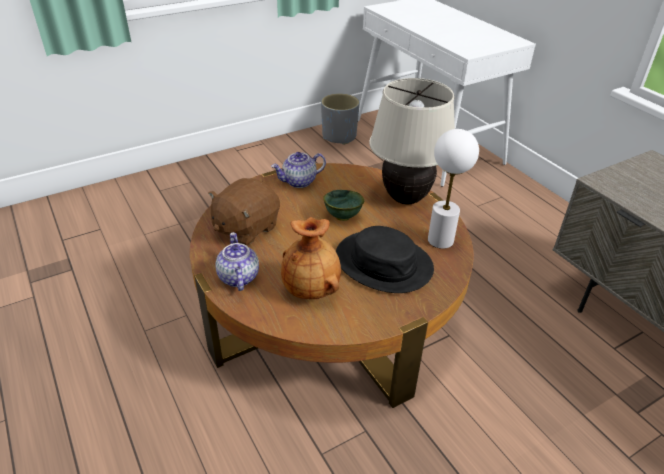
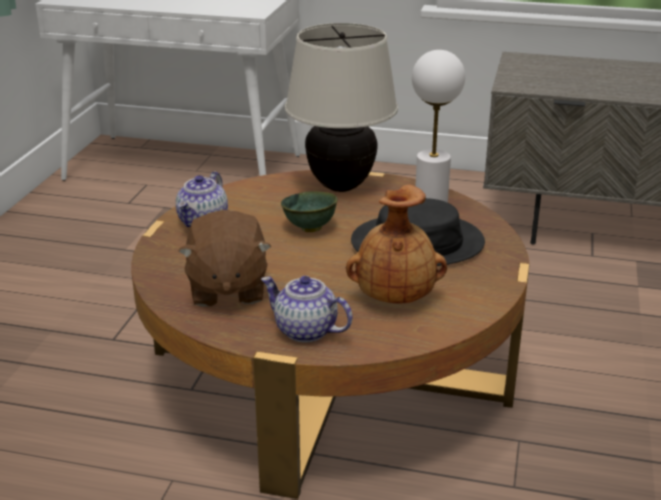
camera: 45 degrees left, 10 degrees down
(338, 136) = (65, 205): grey planter -> none

